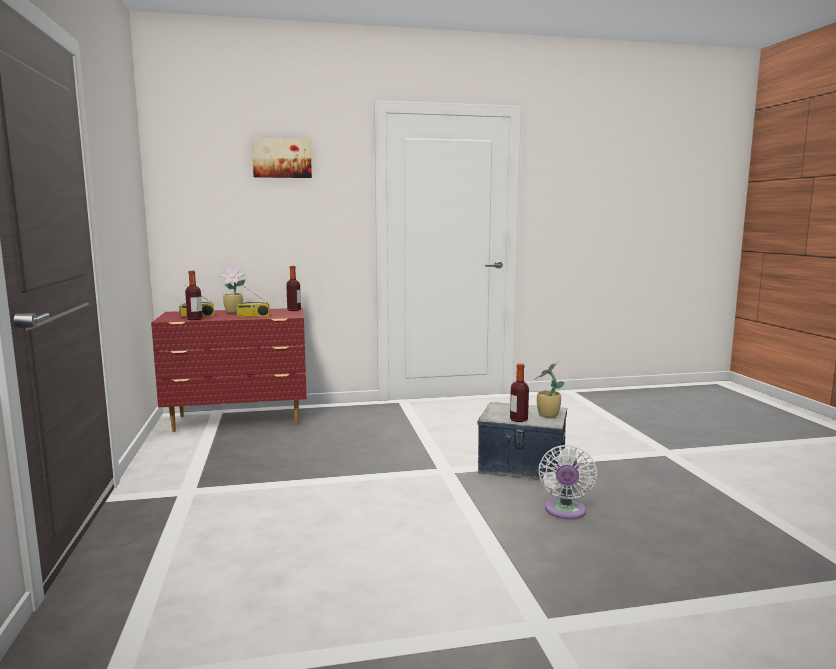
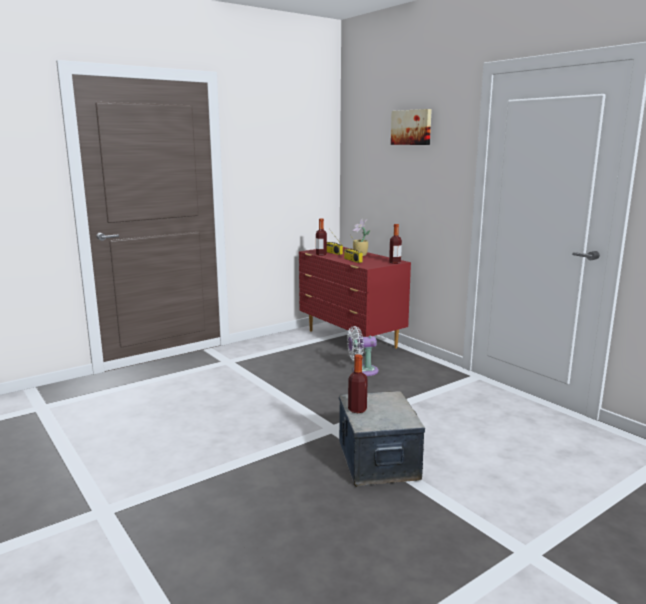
camera: 65 degrees right, 5 degrees up
(547, 415) = (385, 420): potted plant -> none
(565, 512) = (290, 498): white fan -> white fan (362, 371)

